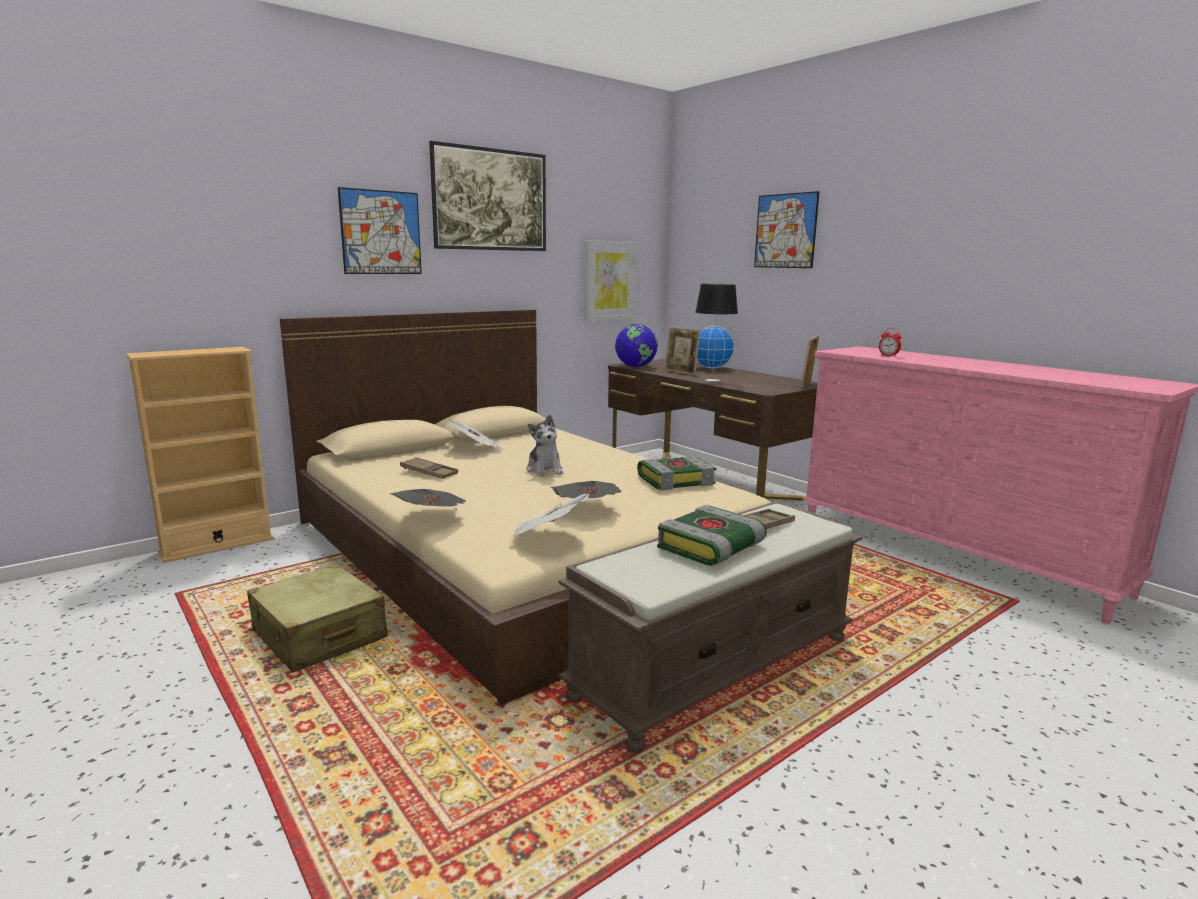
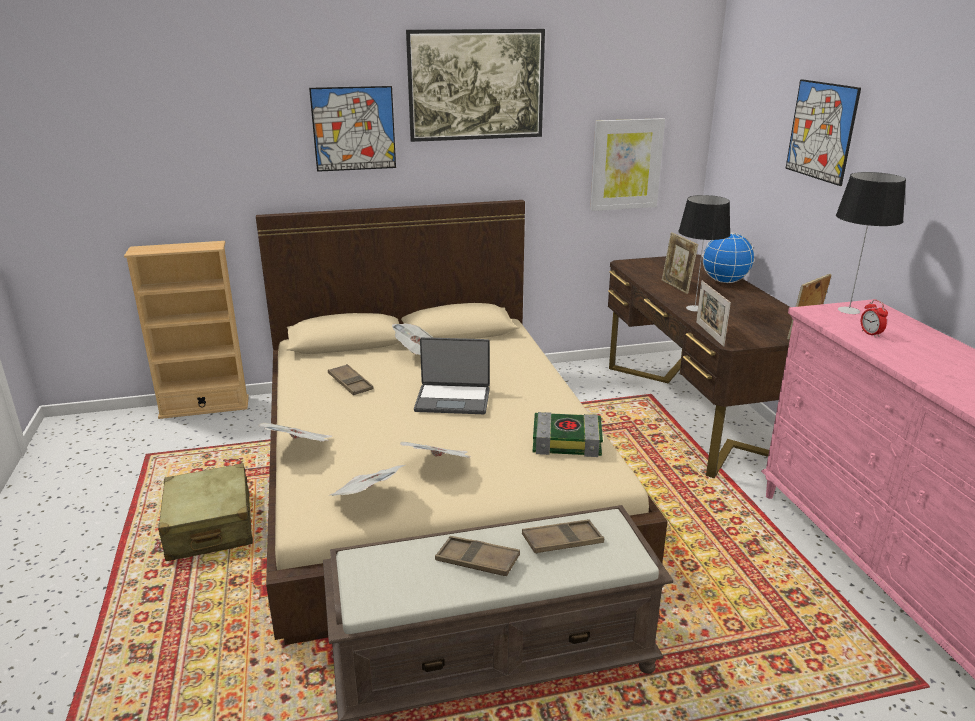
camera: 25 degrees right, 10 degrees up
(545, 470) = (453, 399): plush toy -> laptop
(635, 367) = (637, 269): globe -> none
(711, 548) = (477, 561): book -> brown tray
(744, 389) = (709, 333): none -> picture frame
(854, 350) = (848, 310): none -> table lamp

